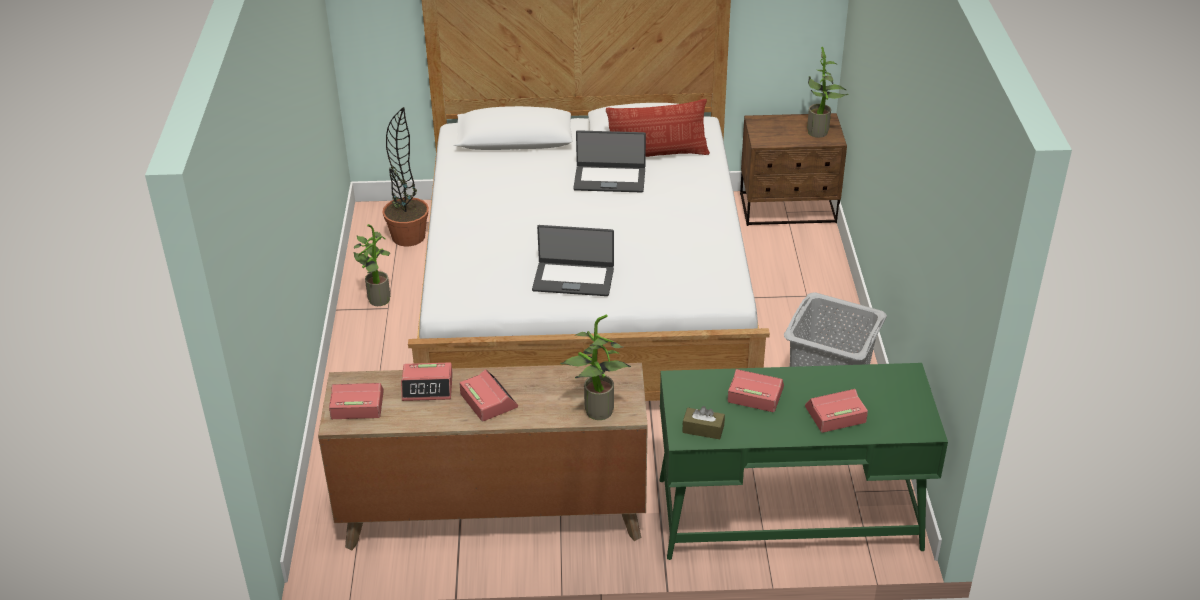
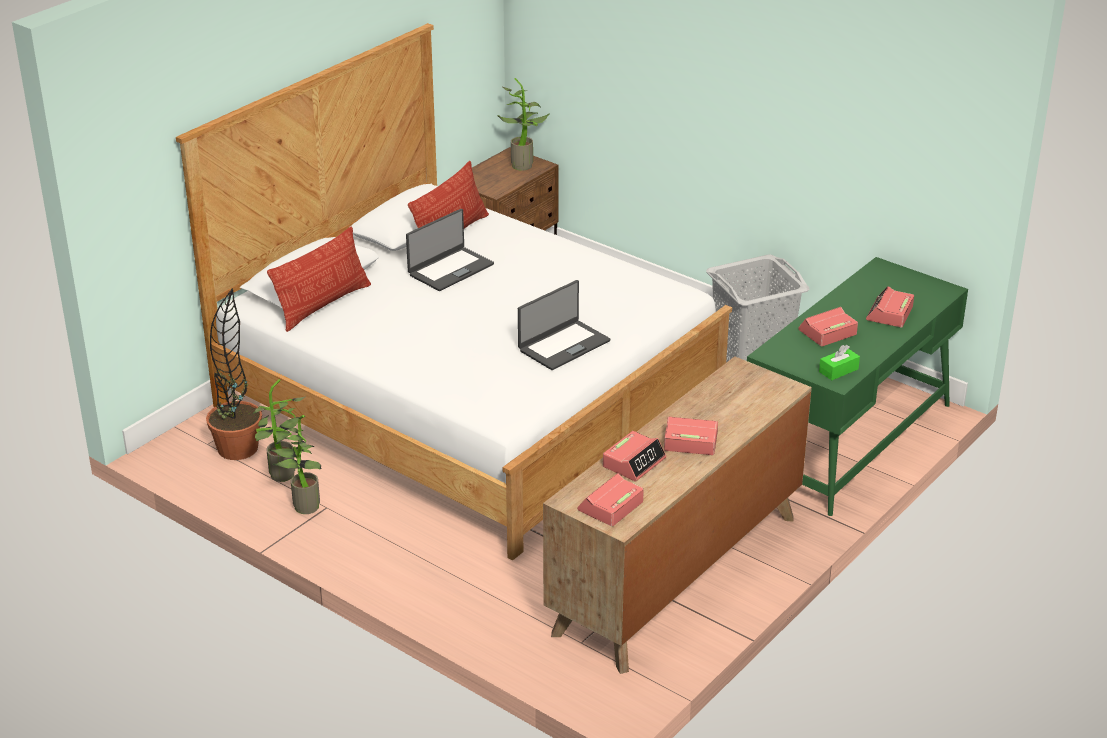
camera: 50 degrees left, 5 degrees down
(493, 157) = (323, 305): none -> pillow
(596, 413) = (769, 401): potted plant -> potted plant (282, 477)
(703, 429) = (838, 370): brown tissue box -> green tissue box

